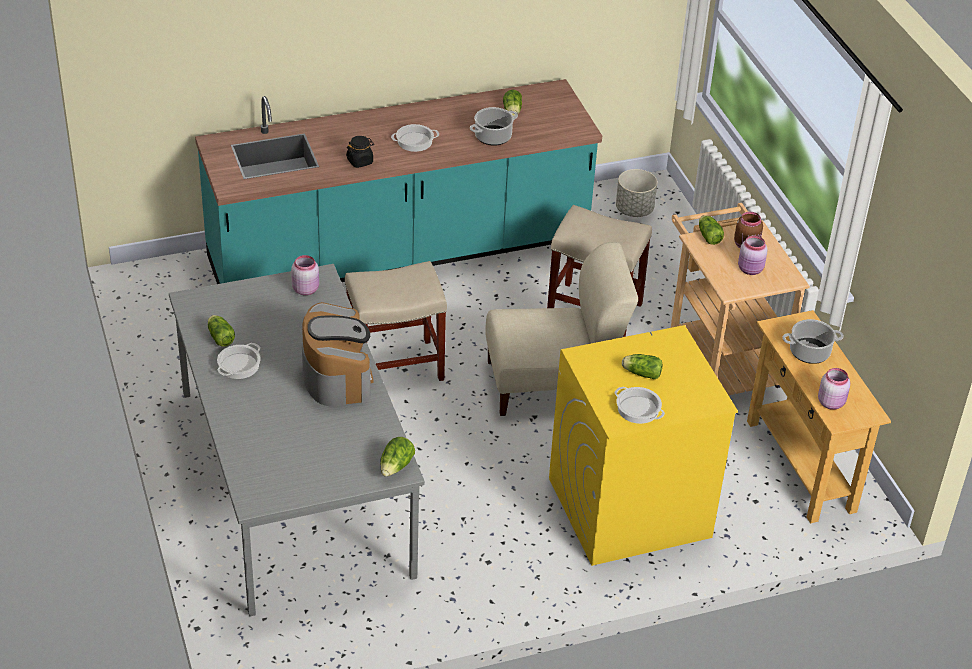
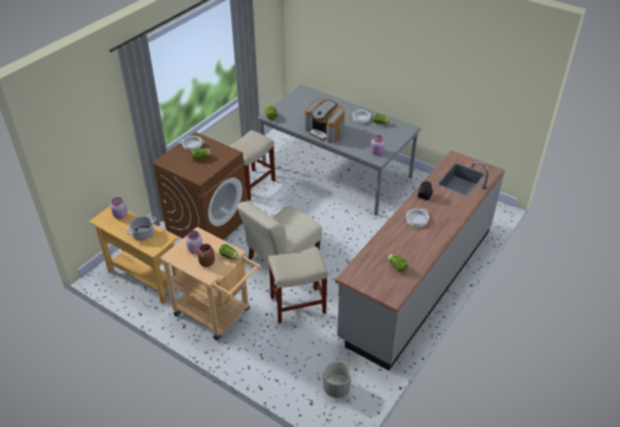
camera: 145 degrees right, 0 degrees up
(394, 366) = (353, 228): beige stool -> beige stool (251, 184)
(399, 252) = (418, 281): turquoise counter -> grey counter
(492, 137) = (386, 244): cooking pot -> none
(628, 508) = (207, 223): yellow washing machine -> brown washing machine

